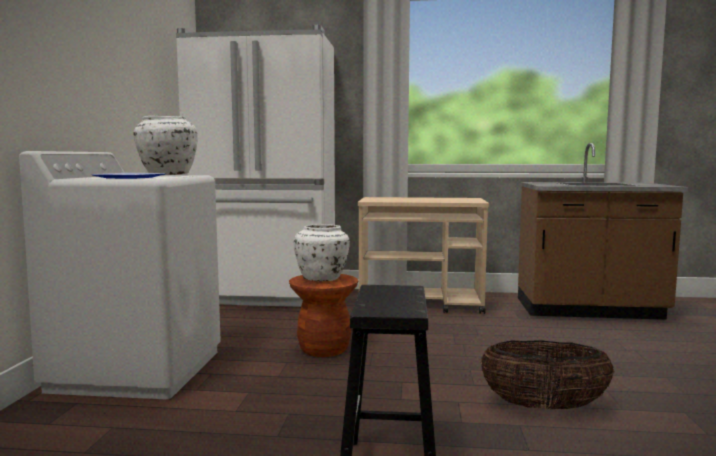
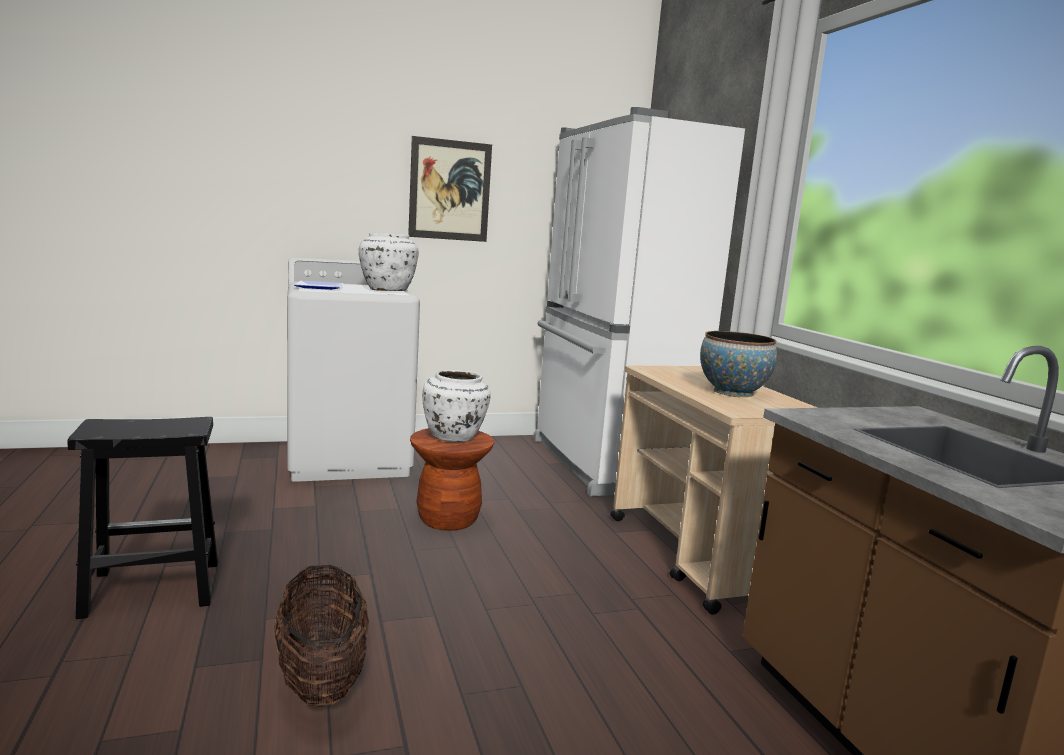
camera: 65 degrees right, 5 degrees up
(116, 76) = (450, 190): none -> picture
(434, 199) = (732, 392): none -> bowl

